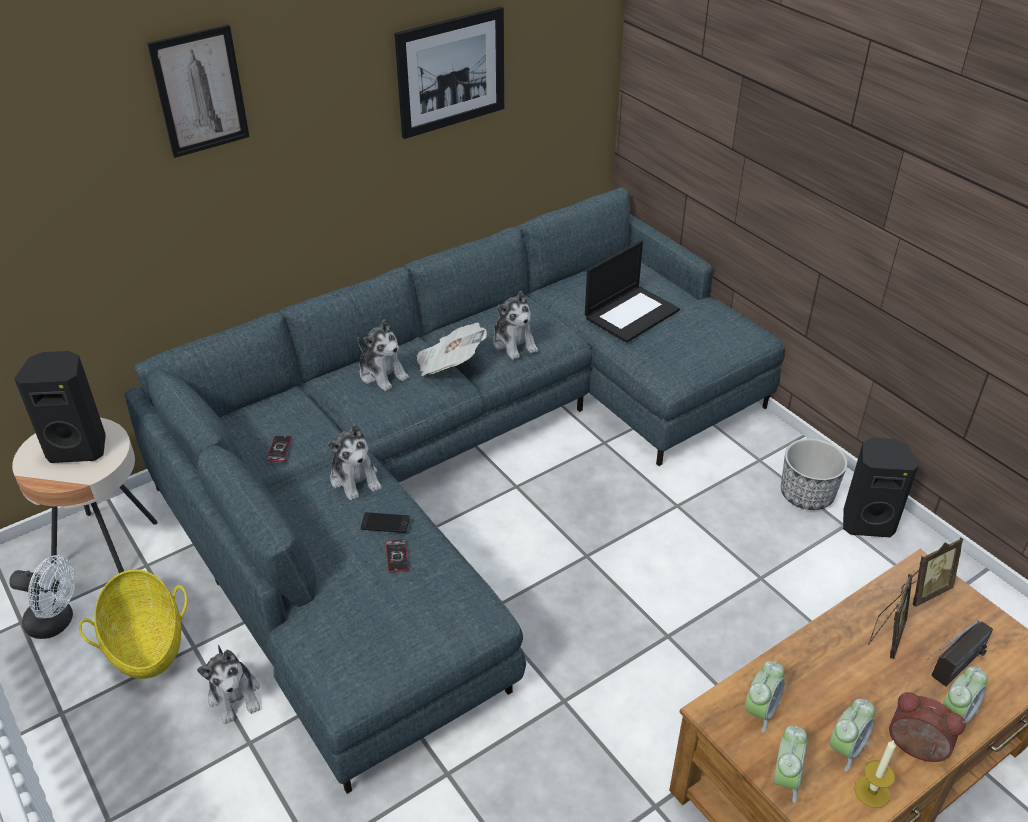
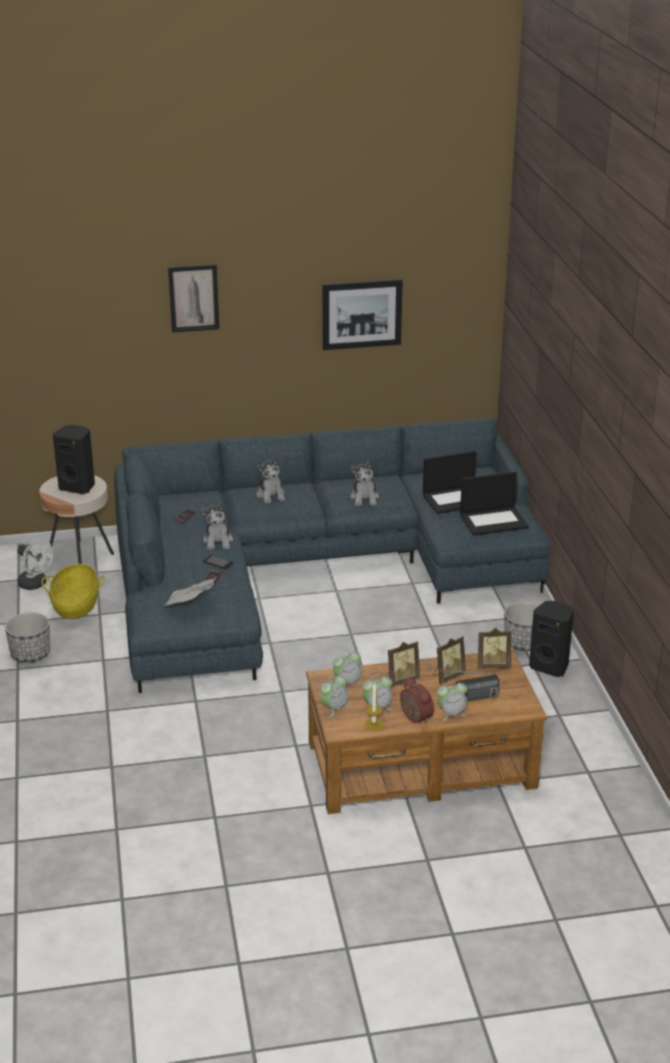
camera: 25 degrees right, 10 degrees down
(116, 778) = (30, 654): none -> planter
(235, 695) = (108, 639): plush toy -> none
(450, 364) = (315, 499): newspaper -> newspaper (189, 604)
(704, 334) = (494, 521): none -> laptop
(831, 671) = (401, 680): none -> picture frame

